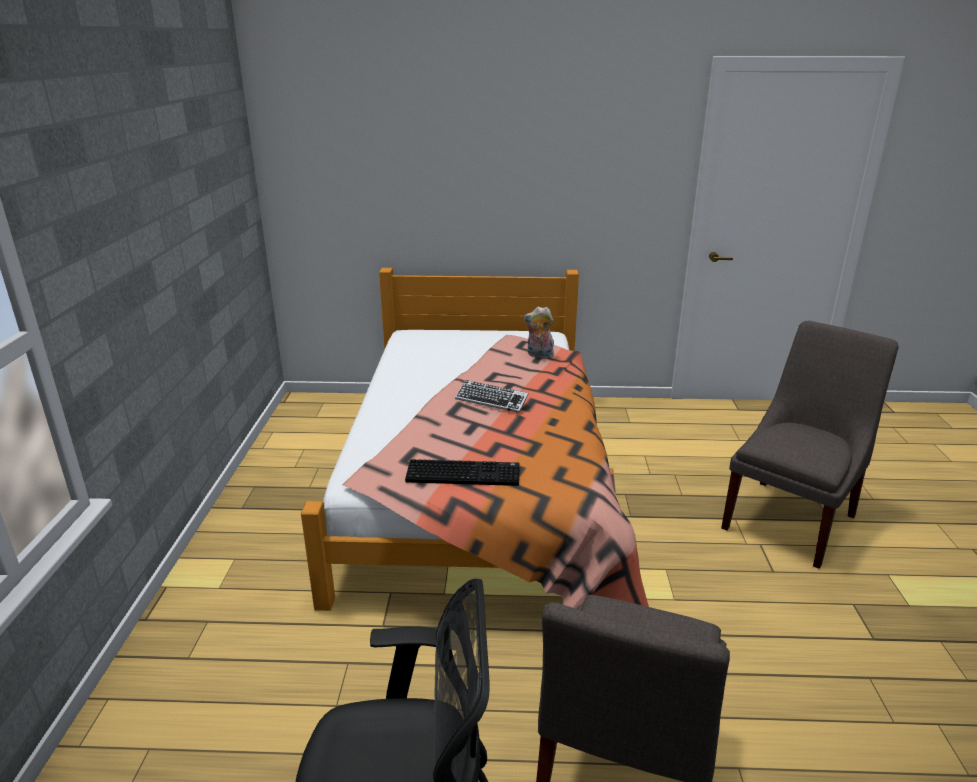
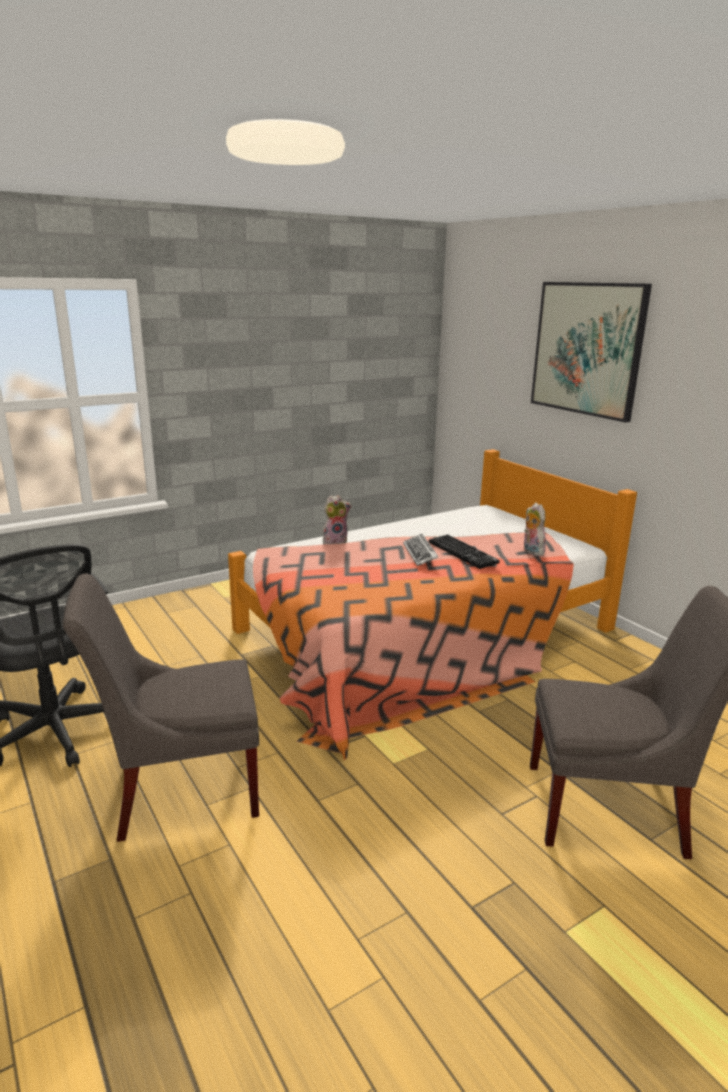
camera: 55 degrees right, 5 degrees down
(387, 432) = (335, 542): none -> plush toy
(464, 473) = (312, 573): keyboard -> keyboard (464, 552)
(493, 140) = (587, 349): none -> picture

